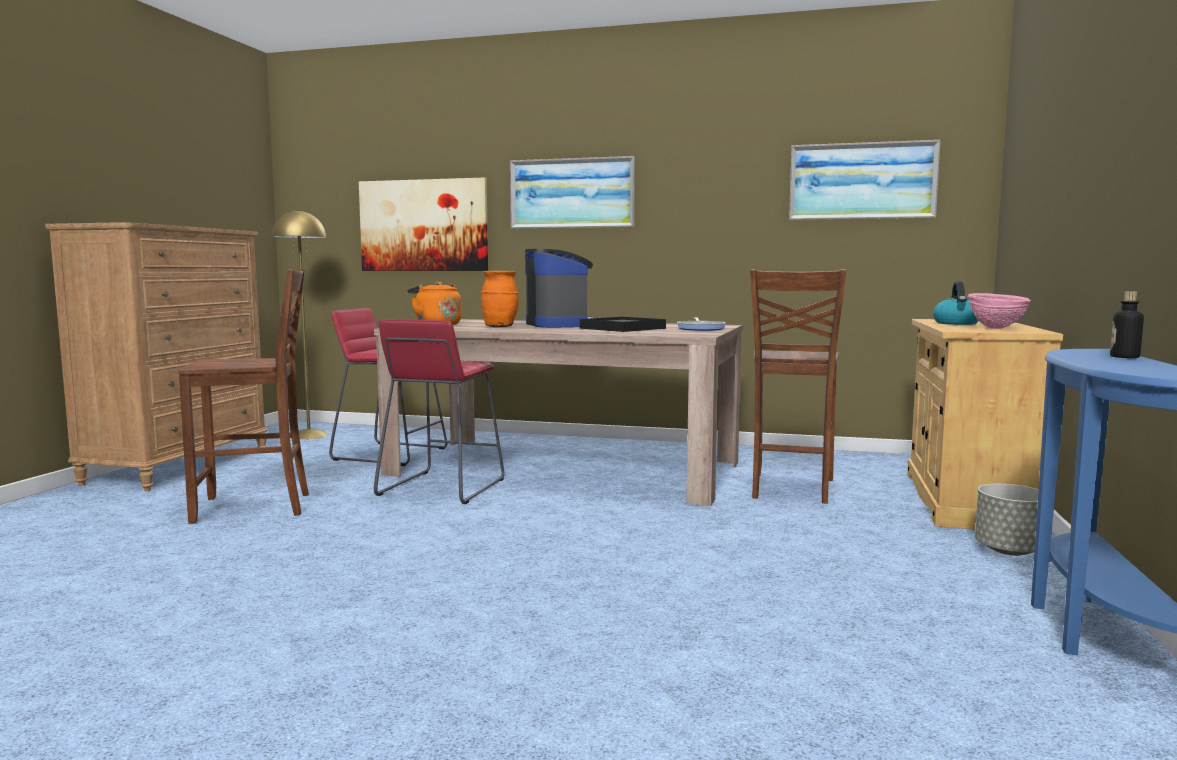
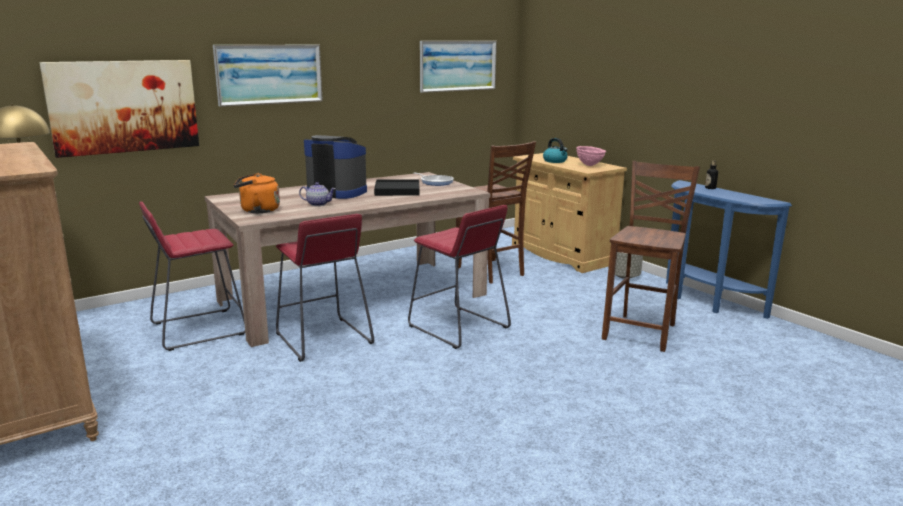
camera: 50 degrees left, 10 degrees up
(255, 507) = (246, 406): brown chair -> brown chair (642, 332)
(500, 327) = (318, 204): orange vase -> teapot
(582, 521) = (458, 327): none -> red stool

